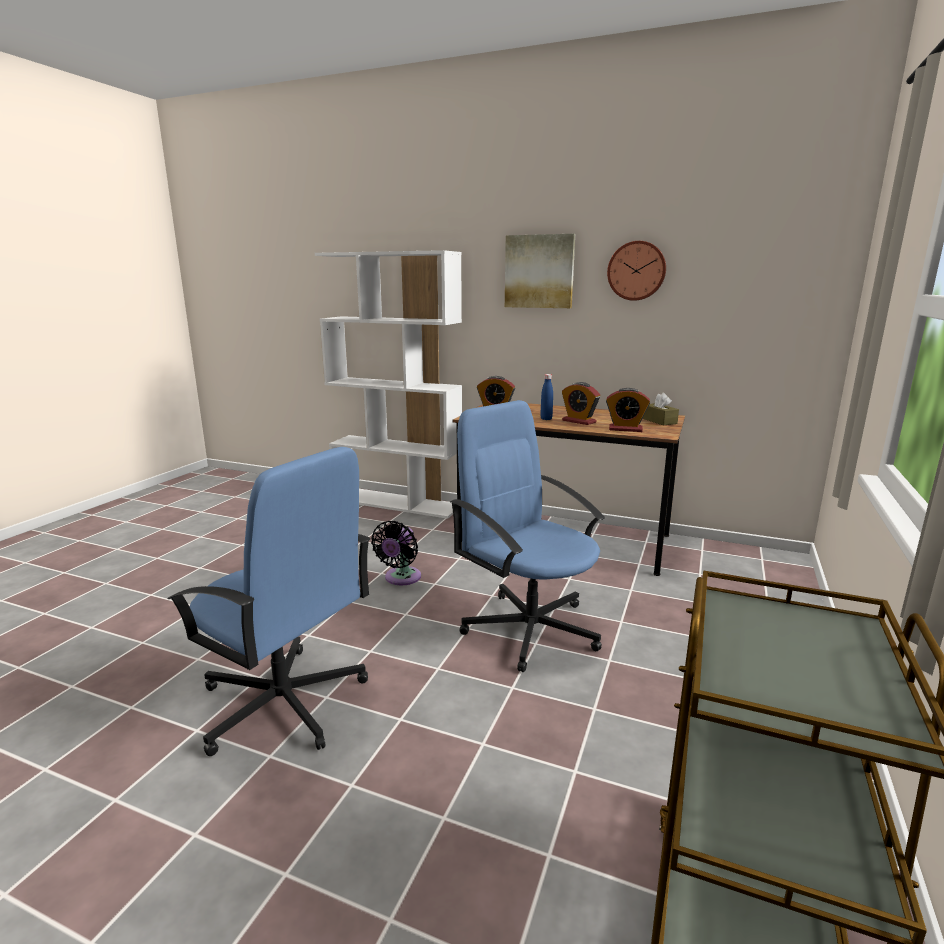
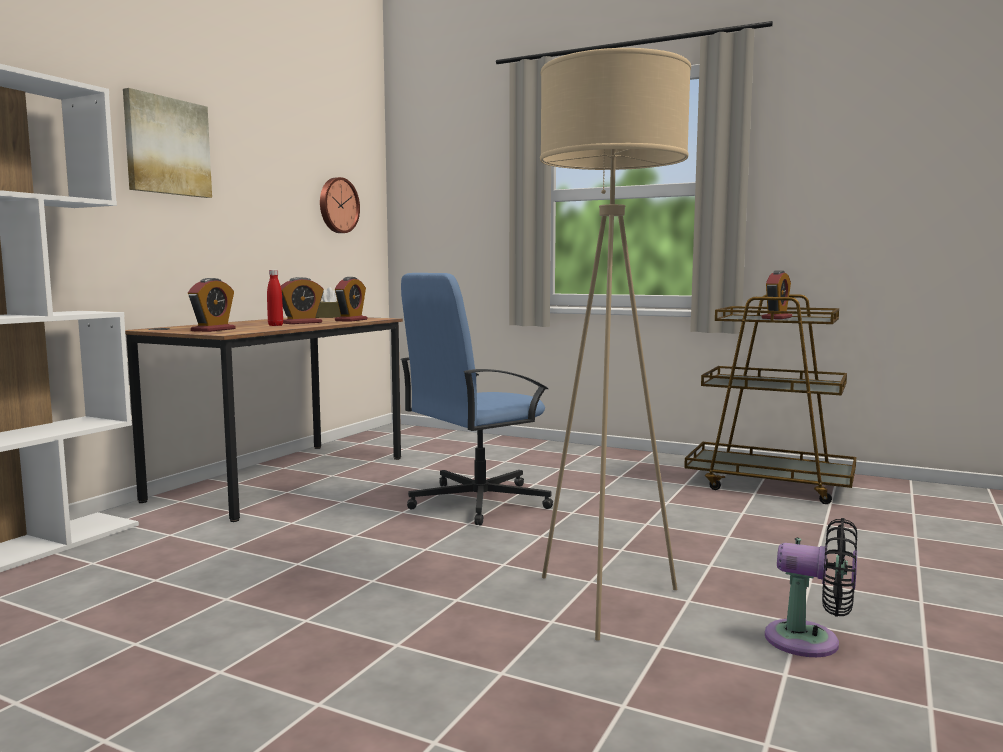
camera: 85 degrees left, 10 degrees down
(284, 703) = (604, 601): blue office chair -> beige floor lamp
(401, 578) = (326, 552): black fan -> black fan (810, 641)
(546, 419) = (275, 325): blue bottle -> red bottle
(636, 271) = (260, 162): wall clock -> wall clock (337, 205)
(801, 658) = (776, 318): none -> alarm clock

